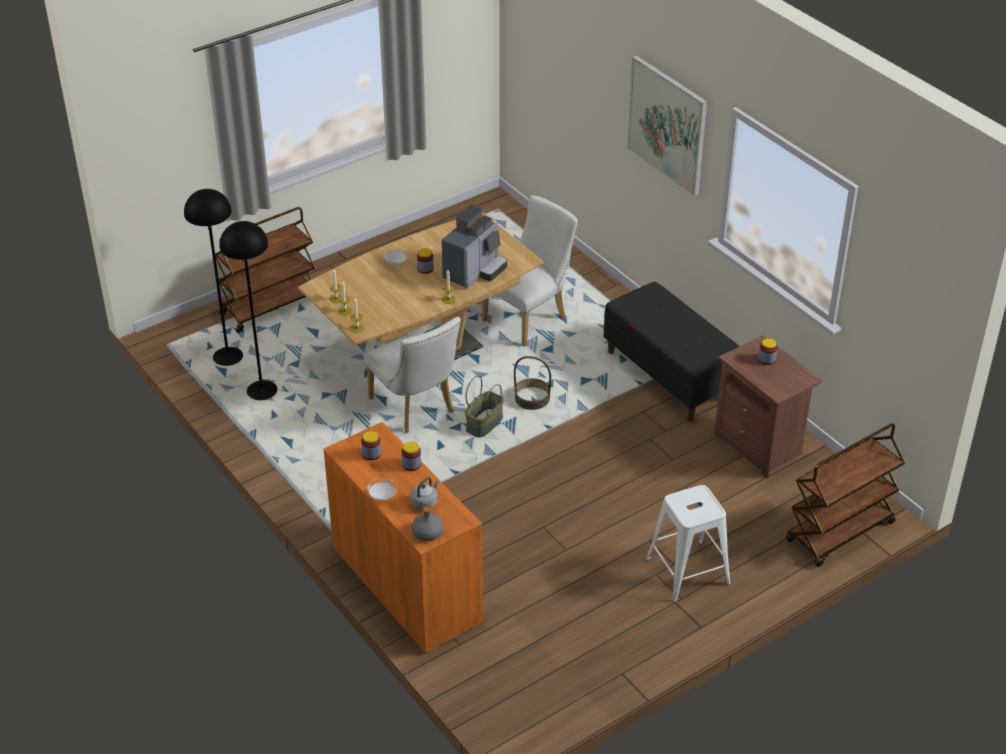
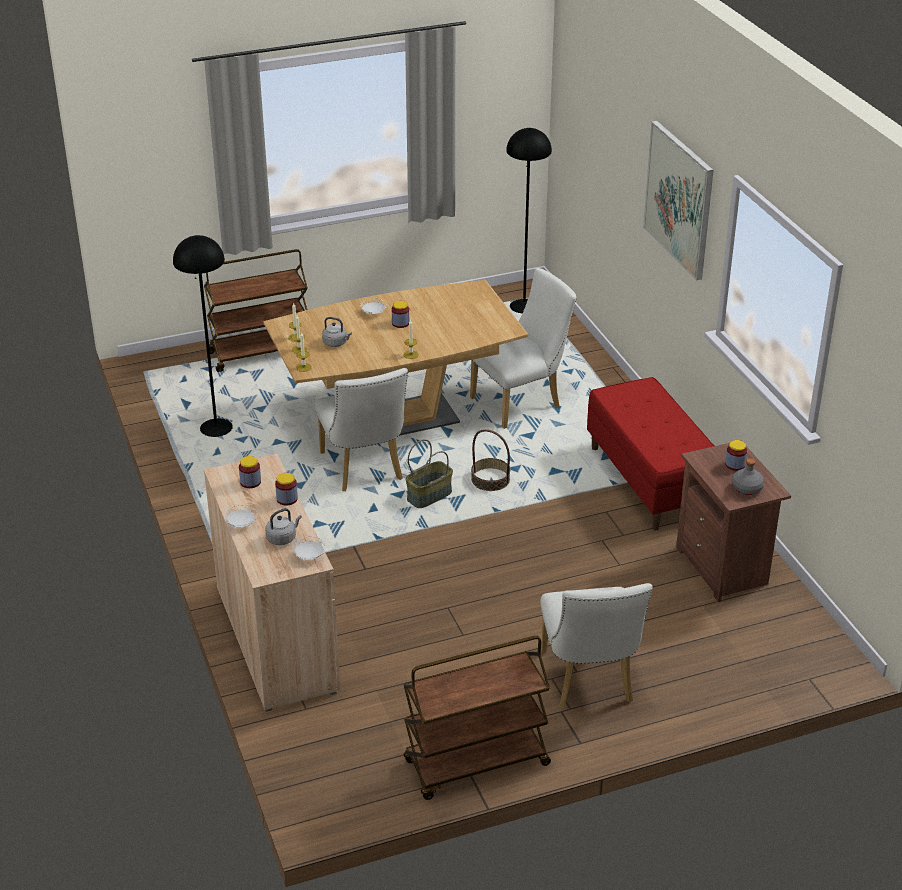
camera: 15 degrees right, 5 degrees down
(228, 357) = (198, 392): black floor lamp -> black floor lamp (524, 307)
(376, 298) = (336, 343): none -> grey kettle
(406, 585) = (276, 639): orange cabinet -> beige cabinet
(427, 533) = (270, 568): grey bottle -> grey bottle (746, 488)
(456, 514) = (309, 556): none -> white plate
(475, 271) = (451, 333): coffee machine -> none
(670, 375) = (650, 481): black bench -> red bench
(688, 571) = (589, 682): white stool -> white chair
(840, 533) = (781, 674): brown cart -> brown cart (476, 764)

